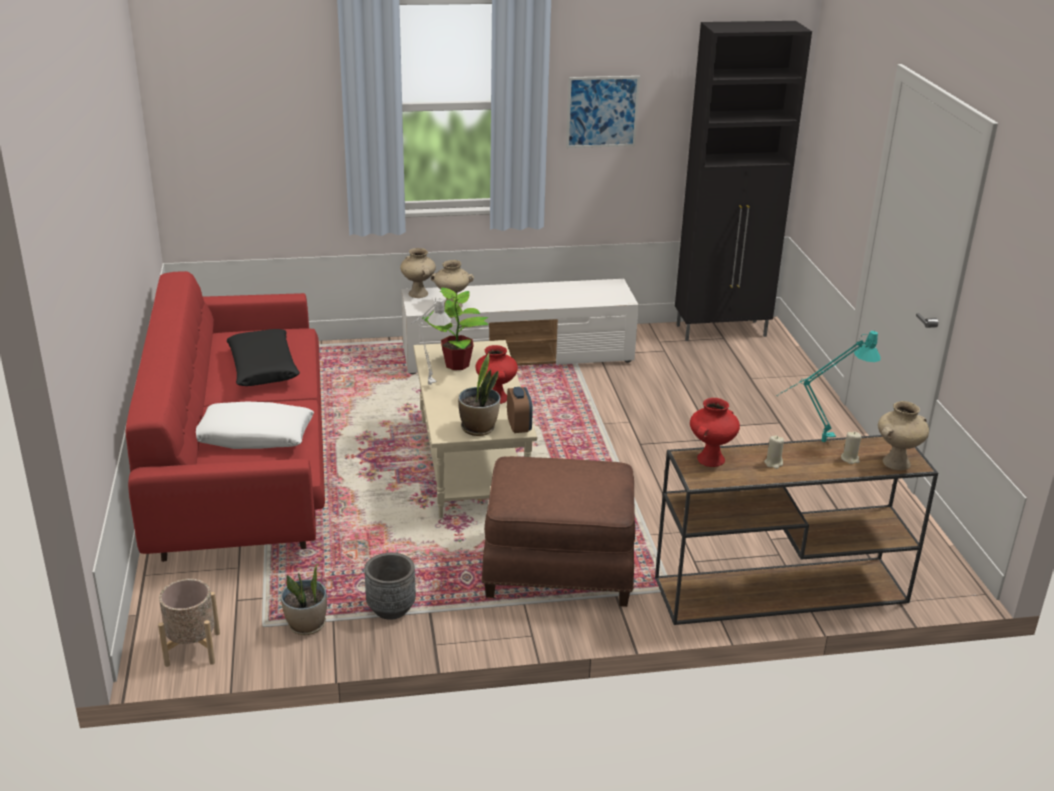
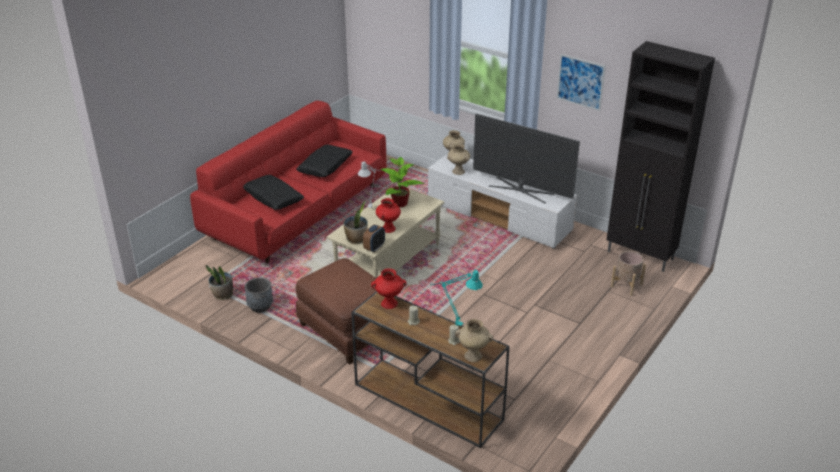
camera: 45 degrees right, 5 degrees up
(192, 648) = (176, 280): beige planter -> beige planter (626, 285)
(254, 437) = (273, 198): white pillow -> black pillow
(558, 296) = (521, 190): none -> television

